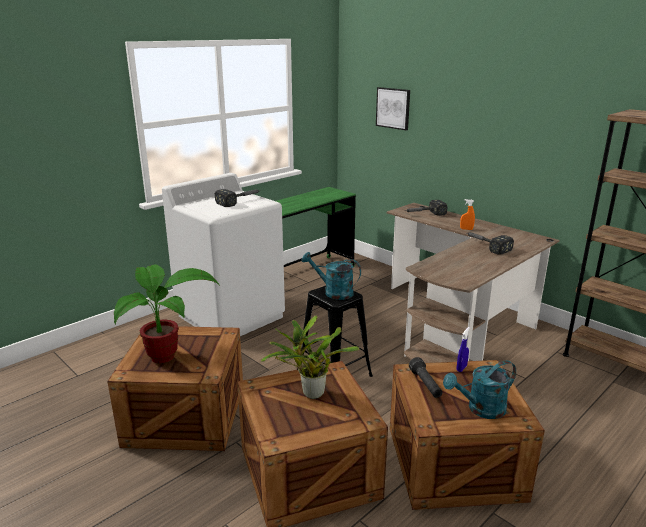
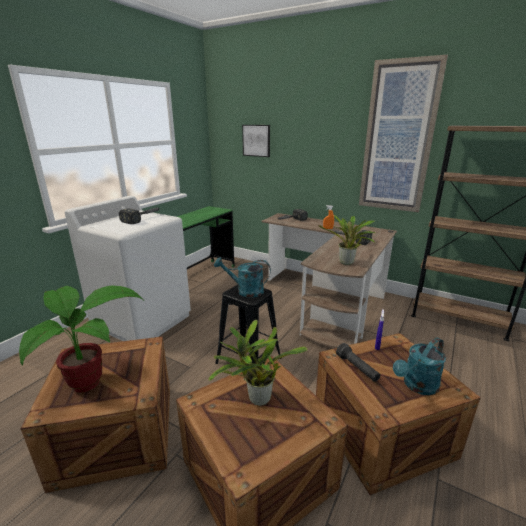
camera: 15 degrees left, 0 degrees up
(460, 274) = (347, 263): none -> potted plant
(564, 120) = (398, 139): none -> picture

